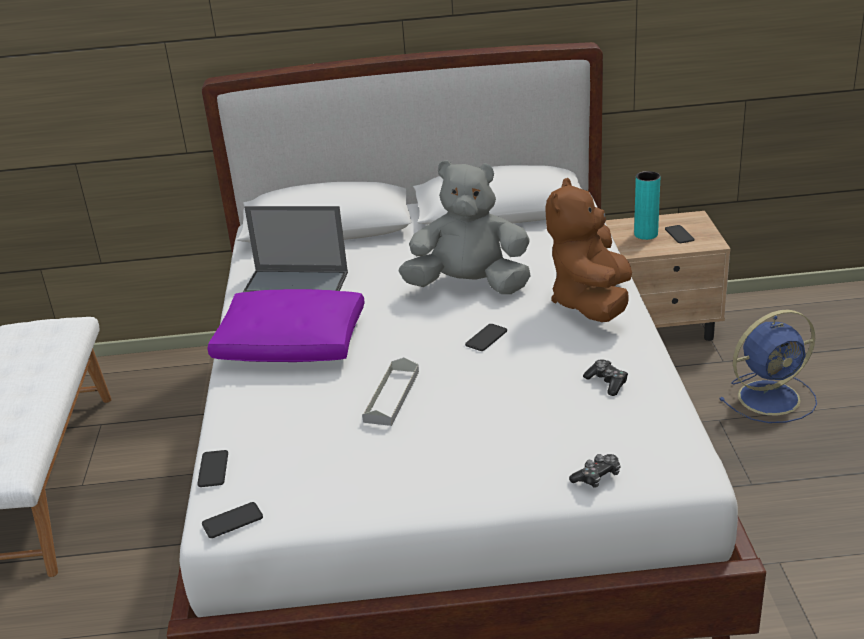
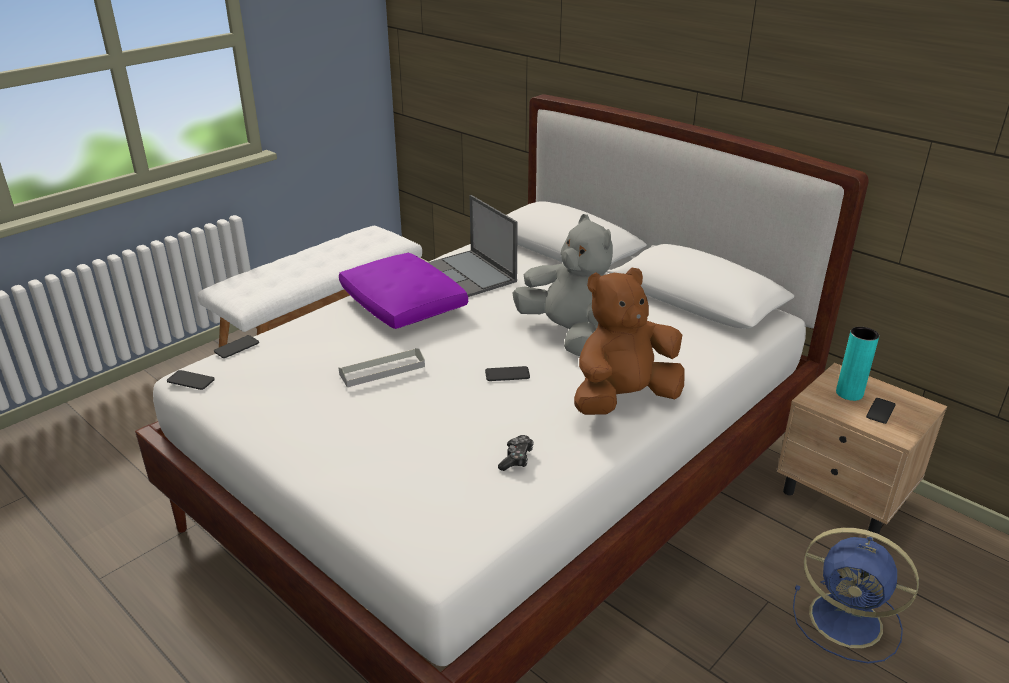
camera: 45 degrees right, 0 degrees up
(597, 477) = (378, 511): game controller -> none

